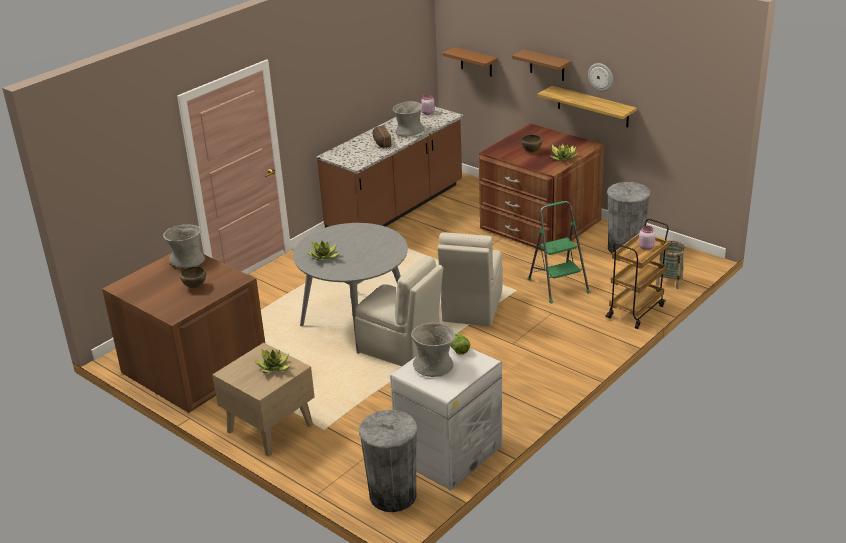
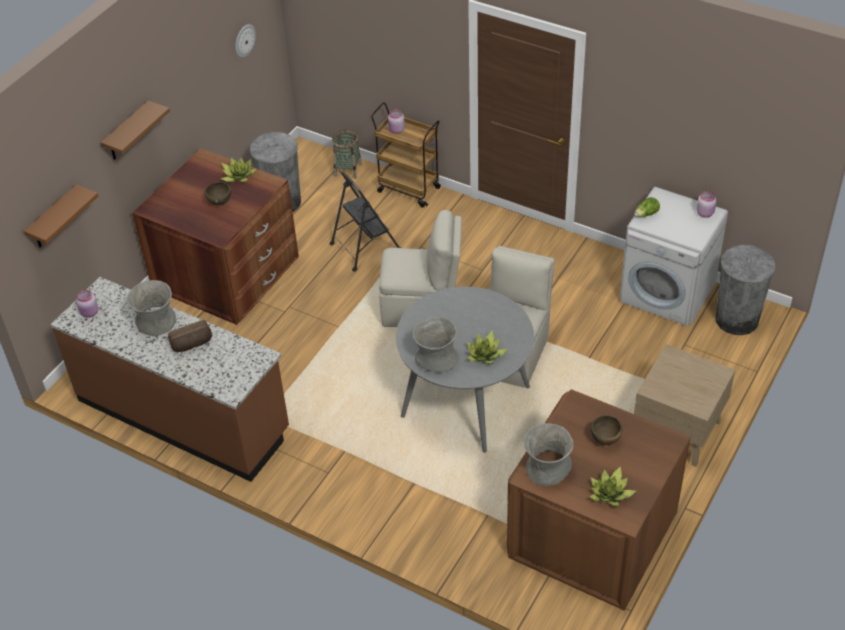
camera: 100 degrees left, 15 degrees up
(274, 368) = (679, 372): potted plant -> potted plant (610, 494)
(434, 365) = (677, 225): grey vase -> grey vase (436, 358)
(447, 386) = (705, 213): none -> pink jar
(557, 284) = (363, 247): green step ladder -> black step ladder
(593, 107) = (178, 124): shelf -> none
(601, 77) = (177, 86): wall clock -> wall clock (244, 40)

